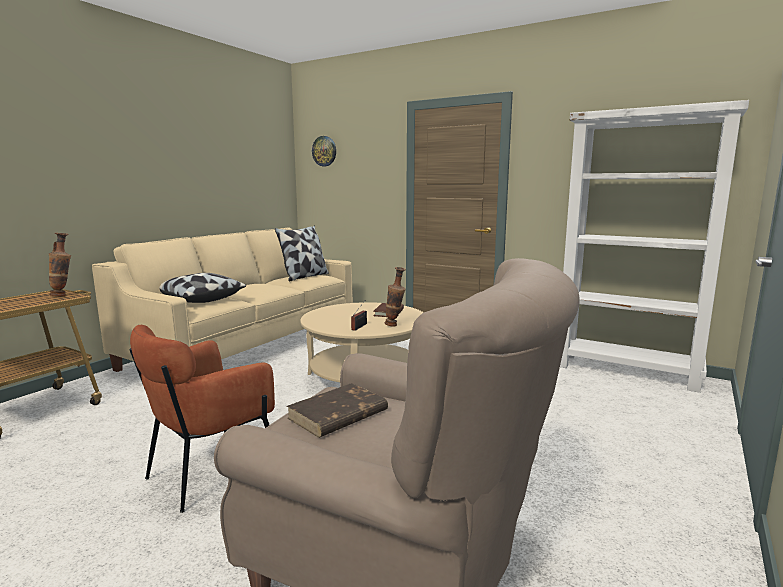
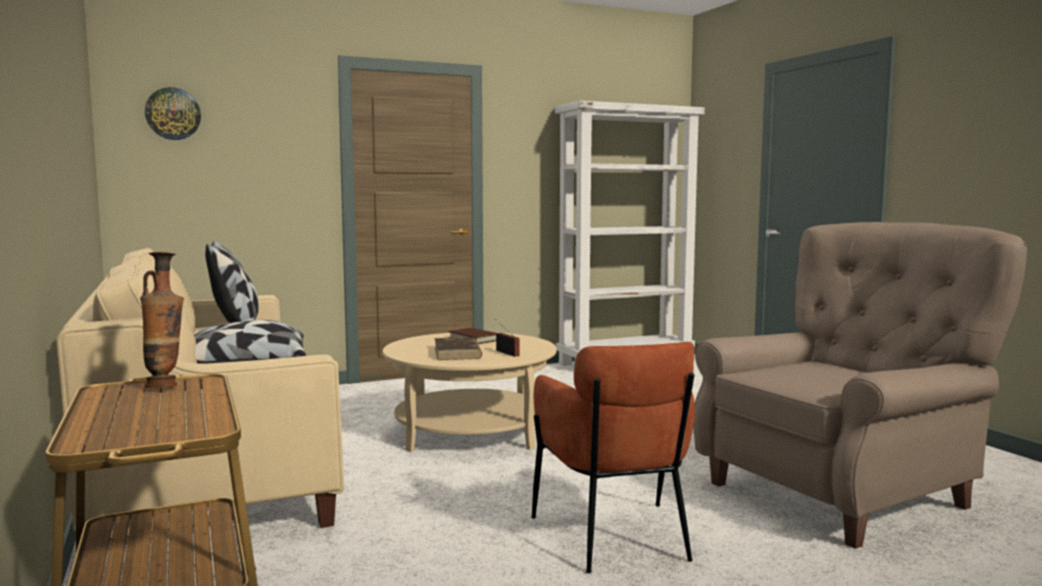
camera: 55 degrees left, 5 degrees down
(337, 415) = (801, 377): brown book -> brown book (457, 353)
(394, 325) = (530, 345): vase -> none

